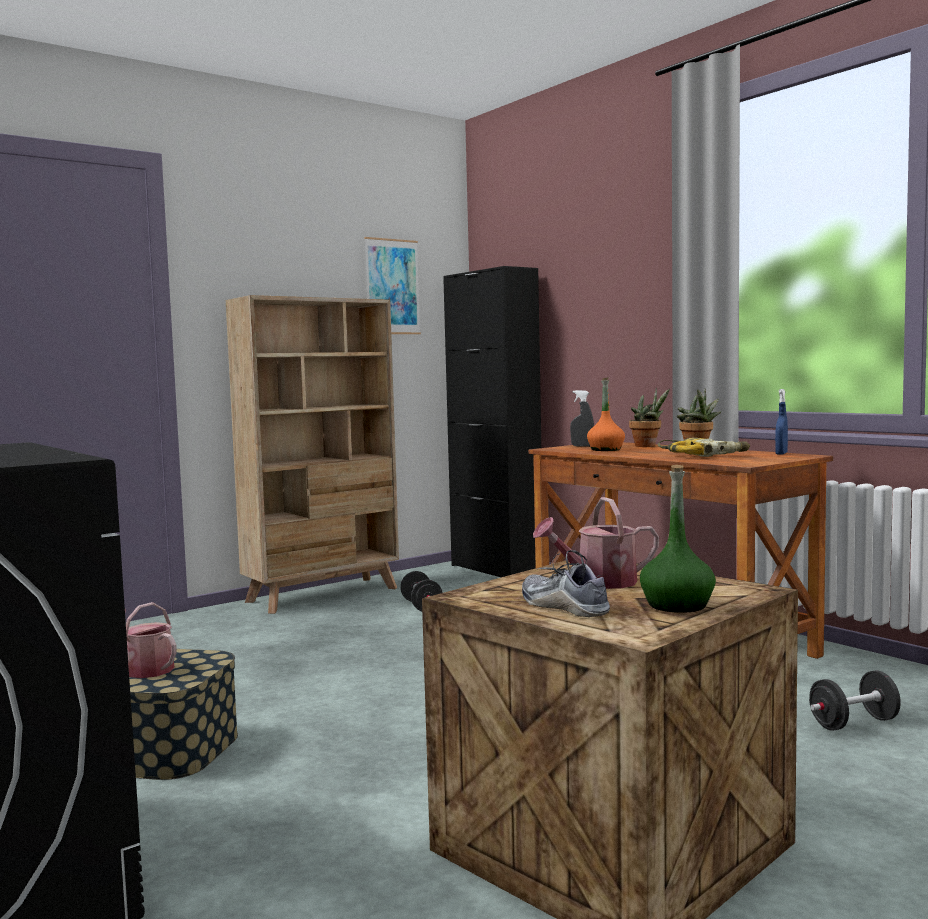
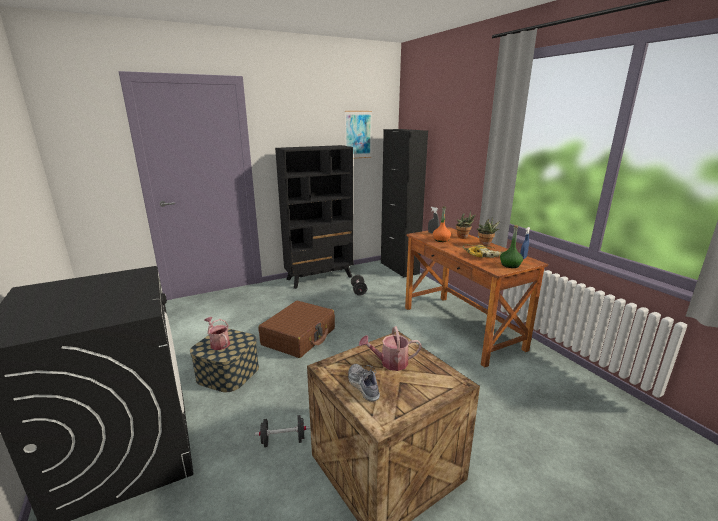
camera: 10 degrees right, 15 degrees up
(315, 681) = (299, 337): none -> brown suitcase
(324, 595) = (320, 278): beige bookcase -> black bookcase
(677, 605) = (414, 395): green bottle -> green bottle (510, 265)
(853, 723) = (525, 401): black dumbbell -> black dumbbell (283, 440)

